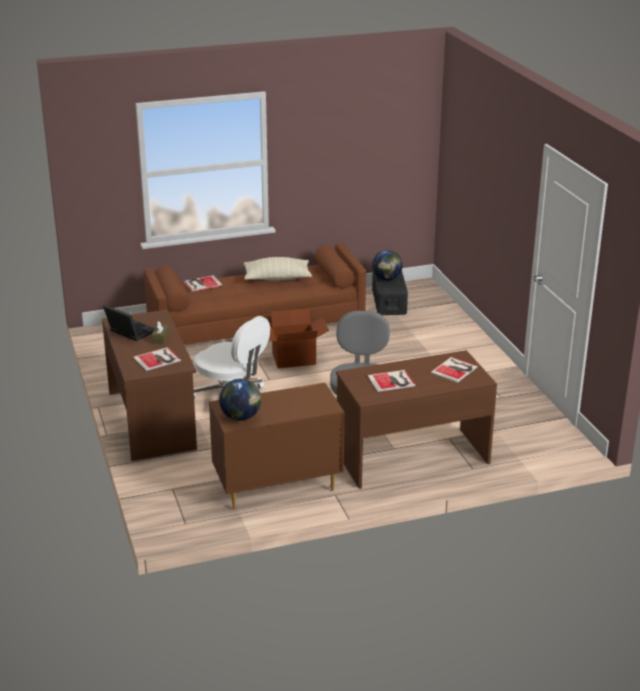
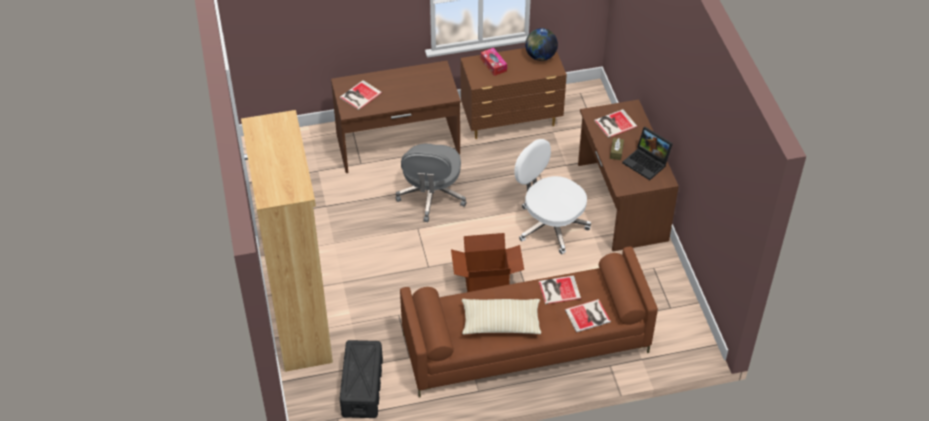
camera: 175 degrees left, 20 degrees up
(300, 406) = (493, 65): none -> tissue box
(386, 279) = (364, 369): globe -> none
(392, 381) = (415, 85): book -> book (558, 289)
(456, 330) = (301, 321): none -> brown bookcase

